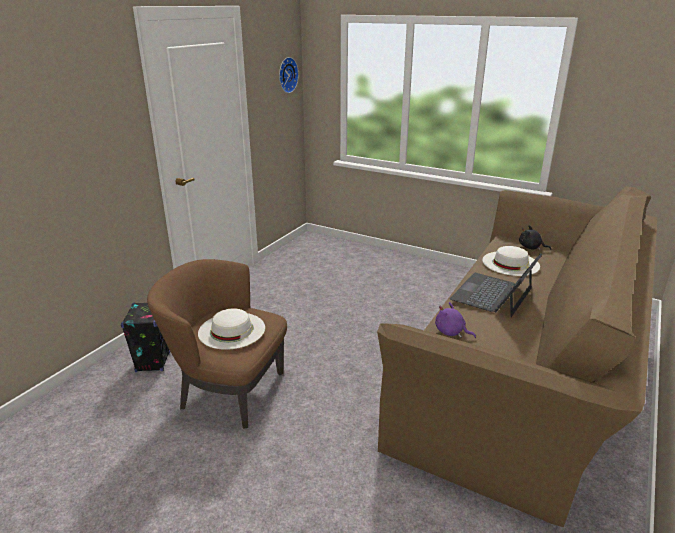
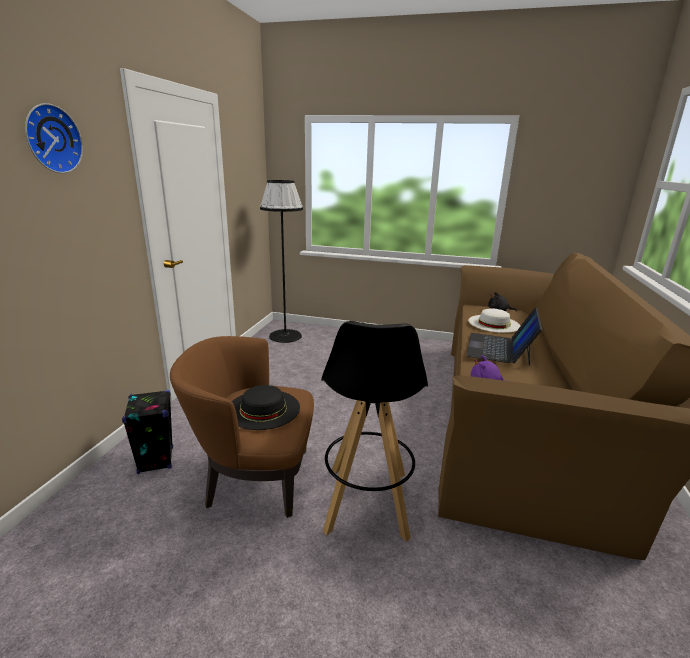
camera: 15 degrees left, 5 degrees down
(231, 330) = (263, 409): white hat -> black hat
(286, 75) = (255, 169): wall clock -> wall clock (51, 139)
(312, 251) = (285, 336): none -> black floor lamp
(318, 427) = (367, 502): none -> black stool

